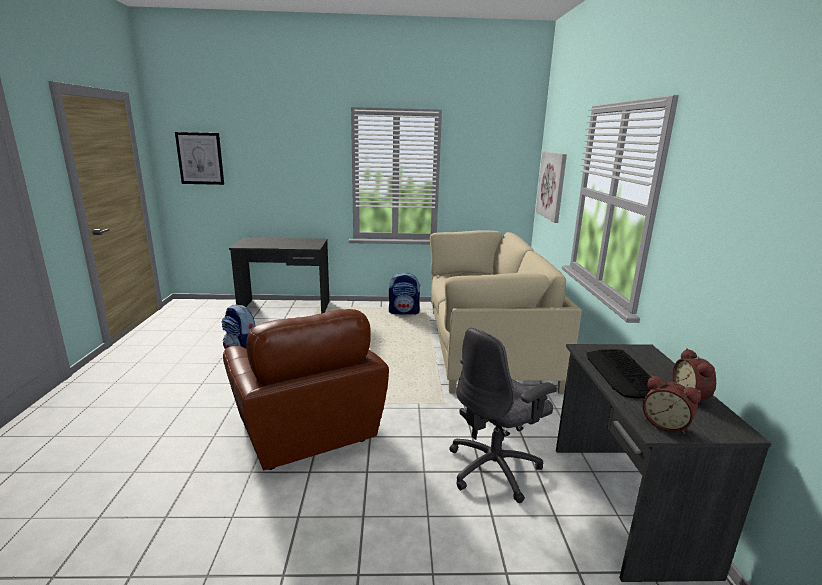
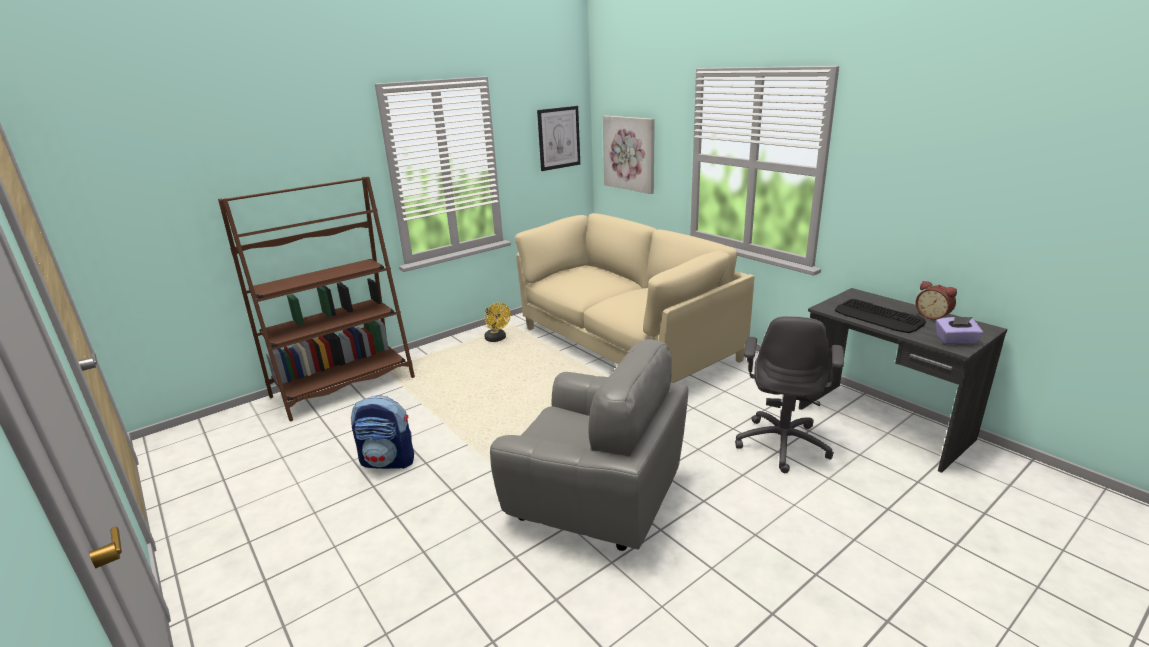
camera: 35 degrees left, 5 degrees up
(200, 158) = (141, 195): picture -> picture (558, 138)
(285, 308) = (344, 387): grey desk -> brown bookcase
(305, 430) = (596, 498): brown armchair -> grey armchair
(404, 312) = (497, 339): backpack -> yellow fan
(665, 424) = (955, 341): alarm clock -> purple tissue box

